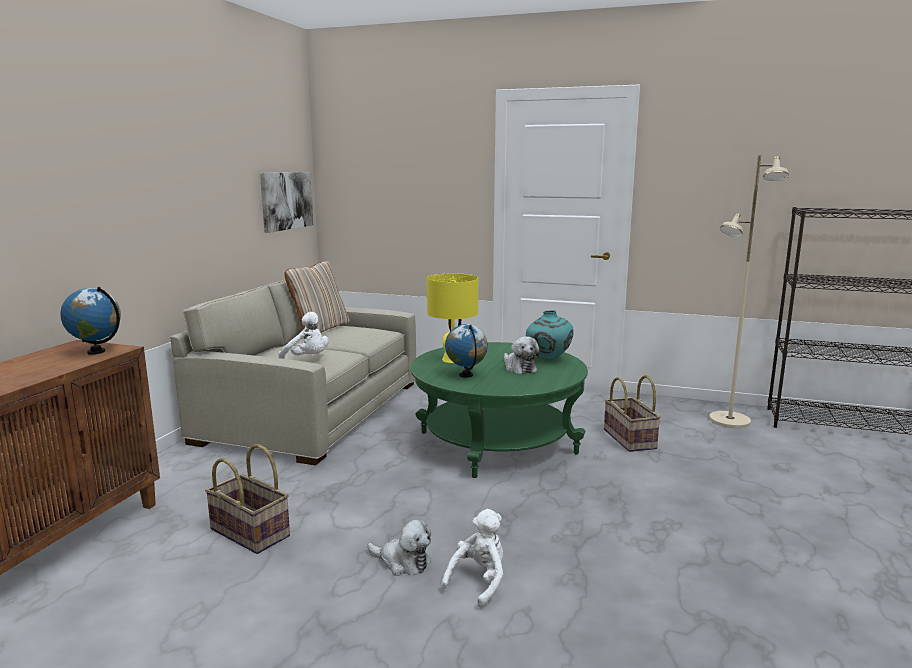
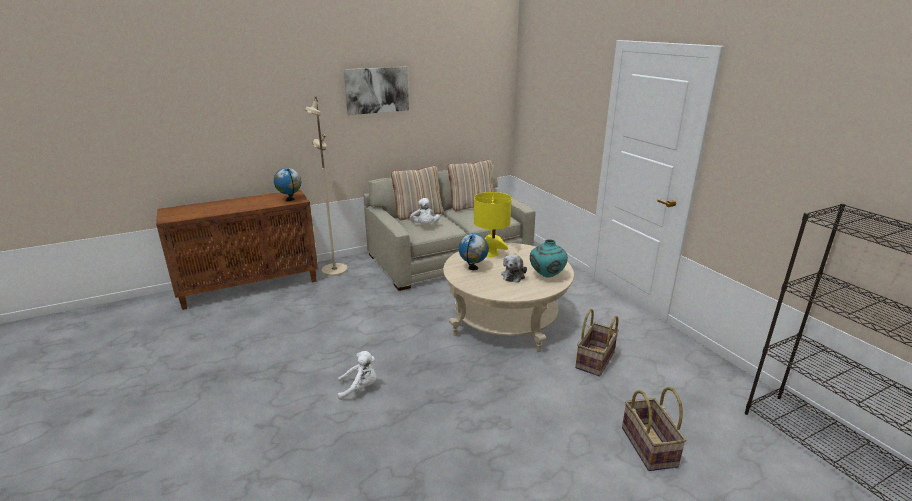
camera: 45 degrees right, 10 degrees up
(251, 532) = (325, 312): basket -> basket (650, 447)
(268, 351) = (418, 214): none -> beige pillow
(286, 200) = (480, 113): picture -> picture (376, 90)
(402, 562) = (349, 359): plush toy -> none
(496, 443) = (505, 321): green coffee table -> beige coffee table
(729, 421) = (712, 388): beige floor lamp -> beige floor lamp (334, 270)

